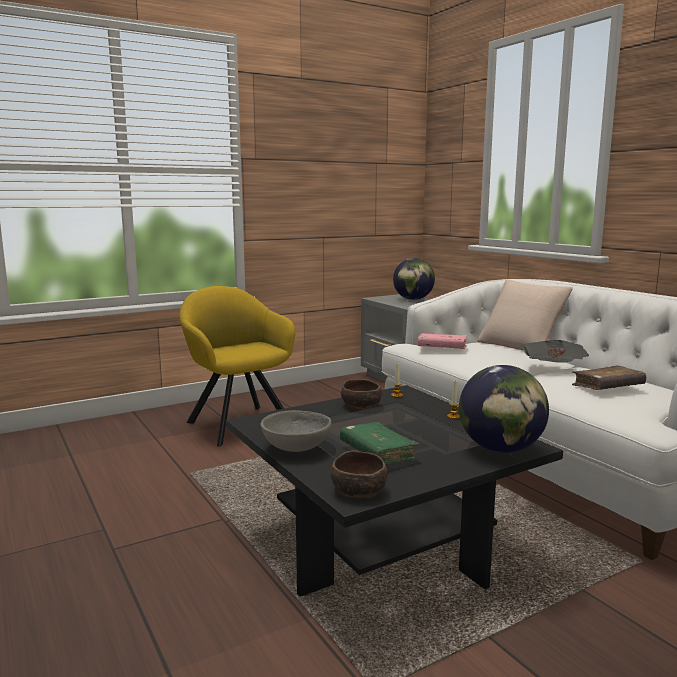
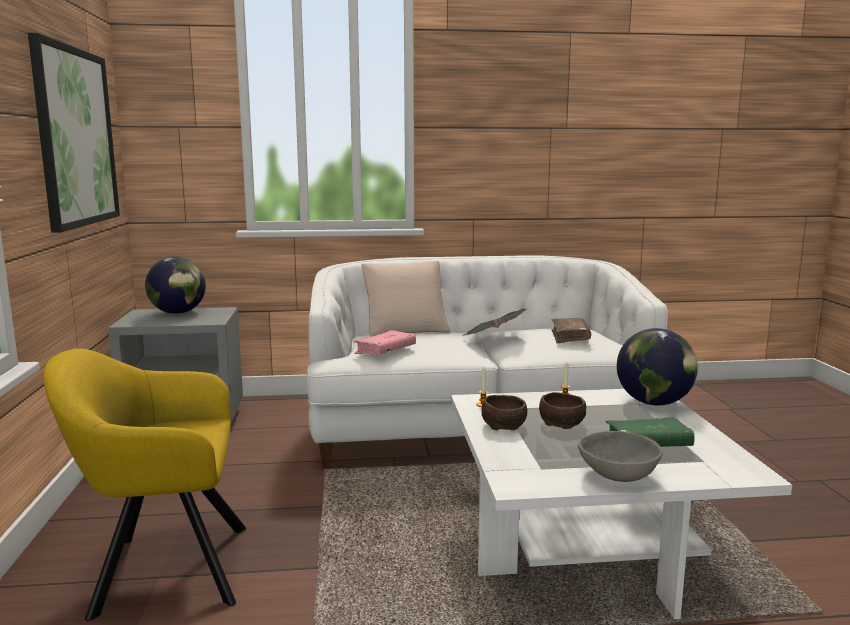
camera: 65 degrees left, 0 degrees up
(349, 172) = (75, 137): none -> picture
(359, 491) = (738, 468): brown bowl -> brown bowl (563, 423)
(381, 542) = (588, 547): black coffee table -> white coffee table

